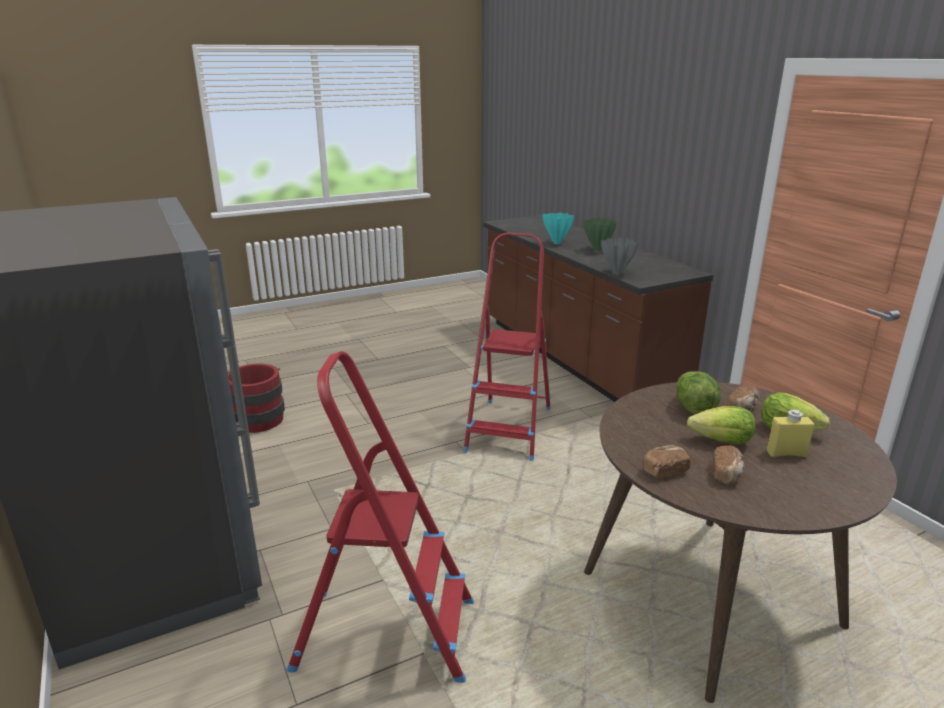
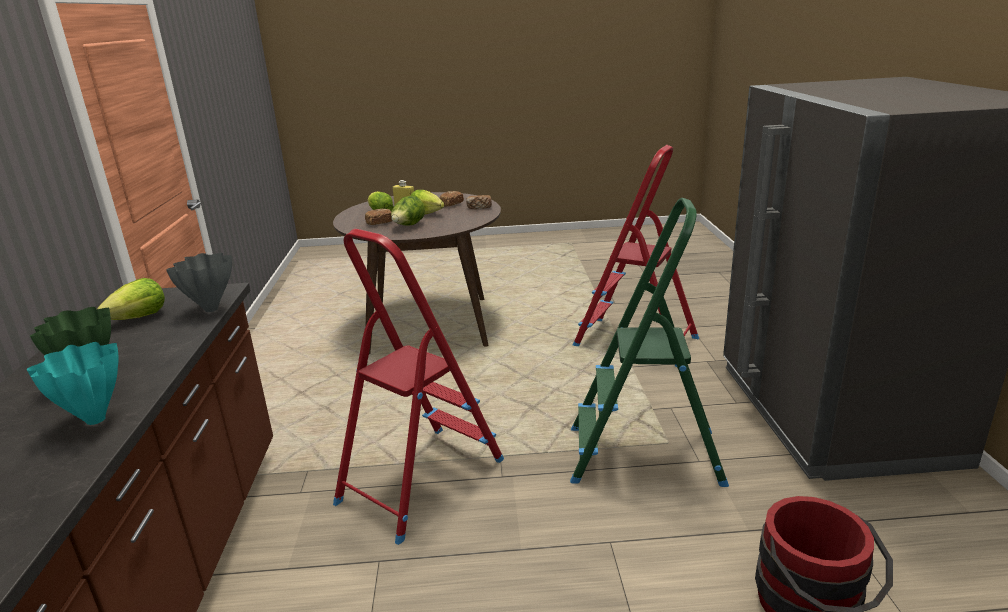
camera: 155 degrees left, 0 degrees up
(355, 475) = (642, 456): none -> green step ladder
(646, 266) = (139, 318): none -> lettuce

